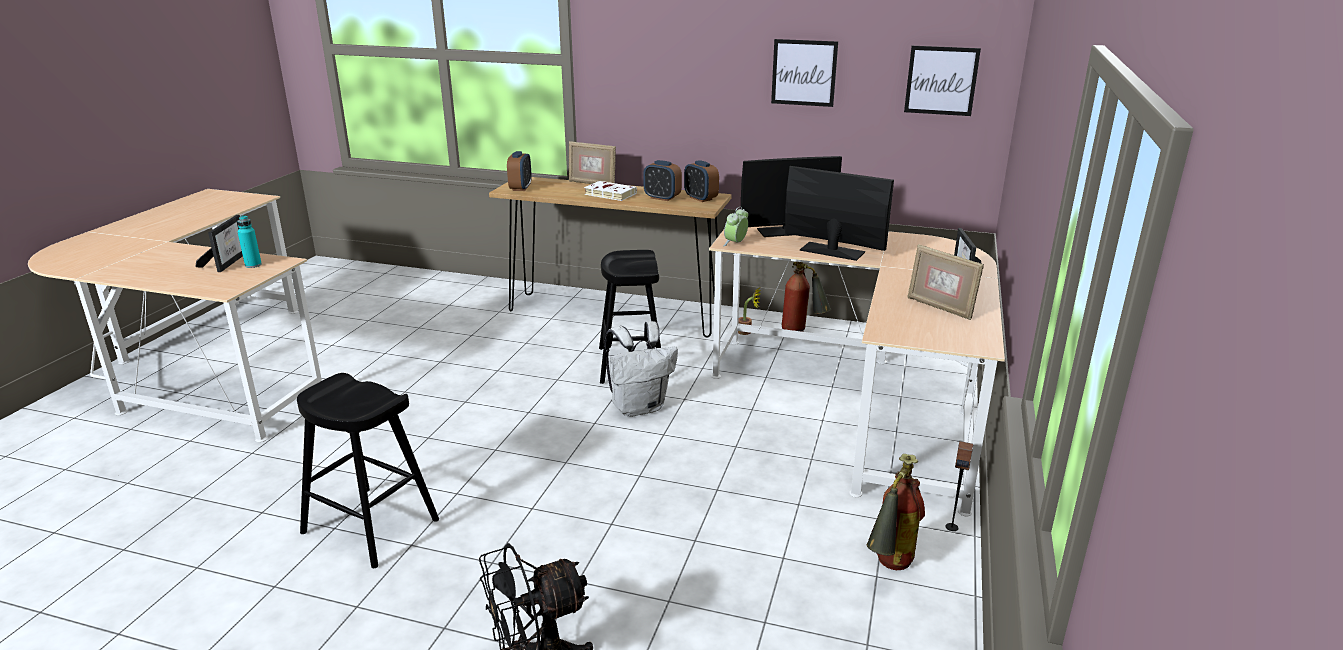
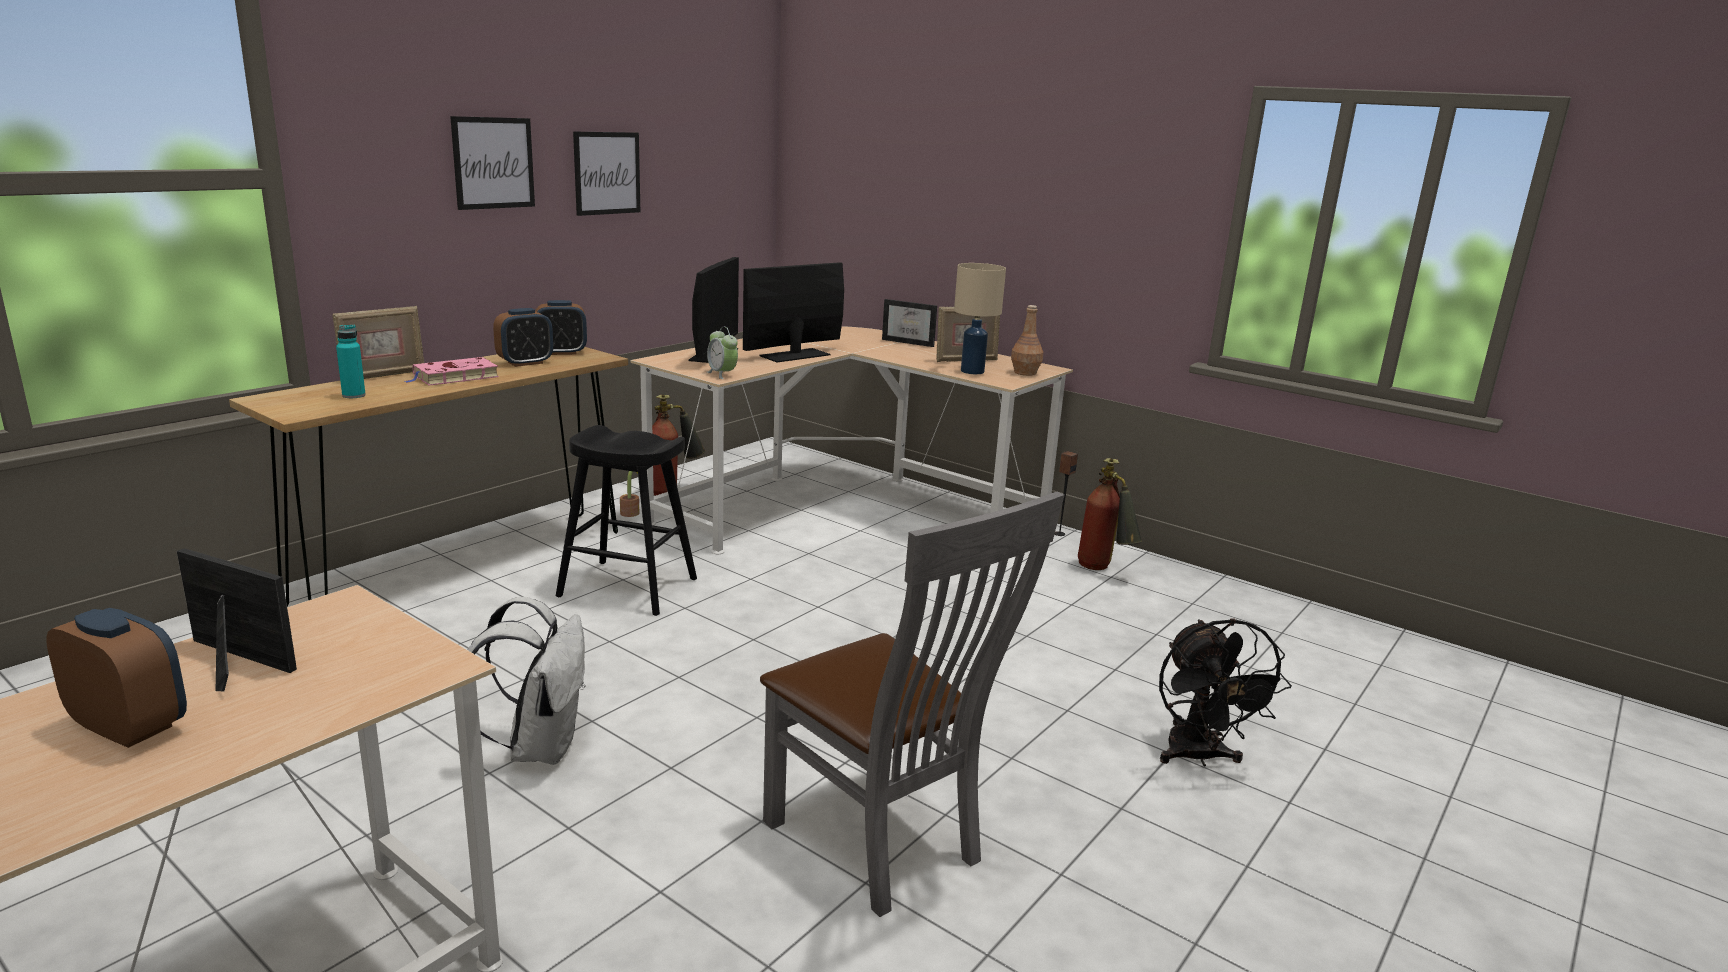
camera: 70 degrees left, 5 degrees down
(253, 265) = (308, 634): turquoise bottle -> turquoise bottle (354, 395)
(370, 526) = (882, 846): black stool -> grey chair
(520, 188) = (309, 406): alarm clock -> alarm clock (130, 727)
(609, 194) = (453, 377): white book -> pink book
(639, 407) = (743, 606): white backpack -> white backpack (540, 746)
(901, 316) = (973, 371): none -> beige table lamp
(940, 338) = (1025, 373): none -> brown bottle
(941, 80) = (725, 172): picture -> picture (493, 163)

